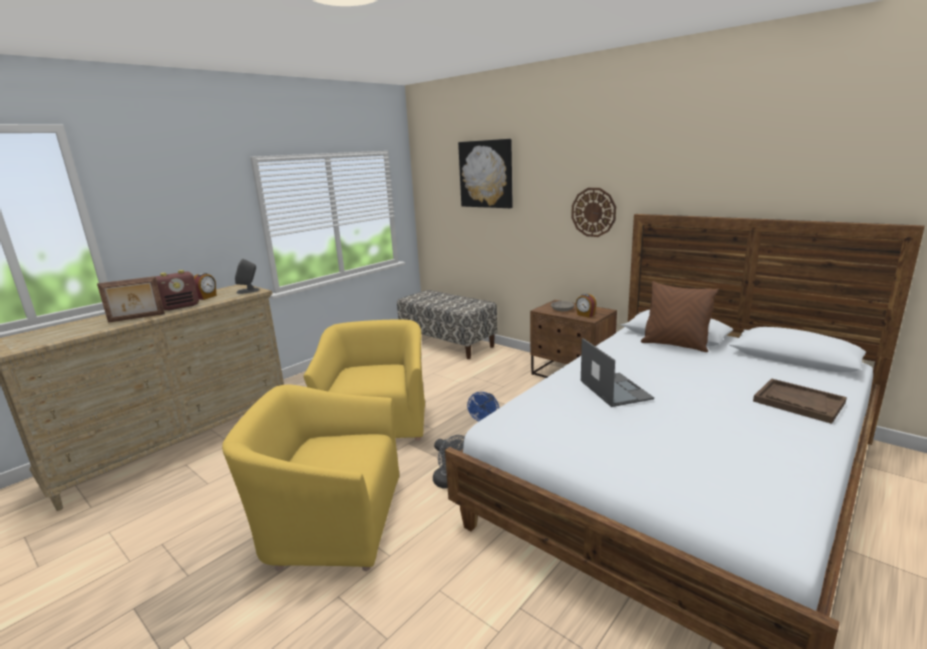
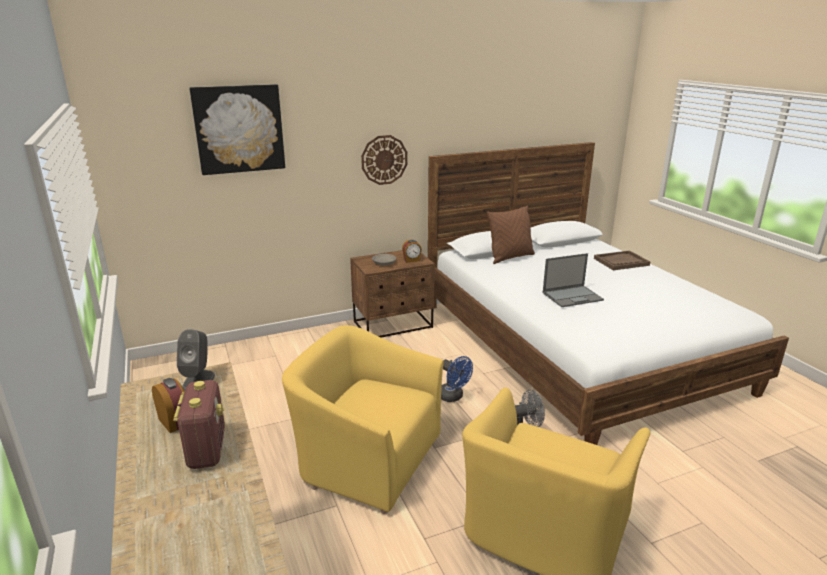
camera: 65 degrees left, 5 degrees up
(136, 318) = (223, 500): picture frame -> none
(448, 343) = (221, 360): bench -> none
(614, 389) = (573, 296): laptop -> laptop turned 150 degrees clockwise

